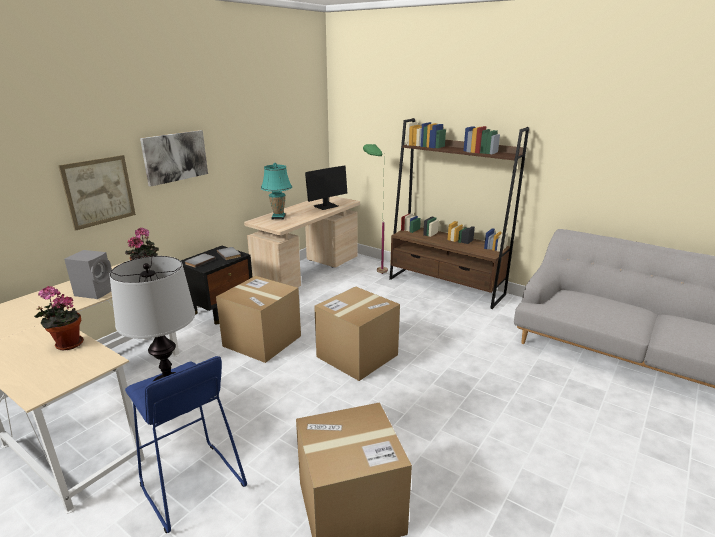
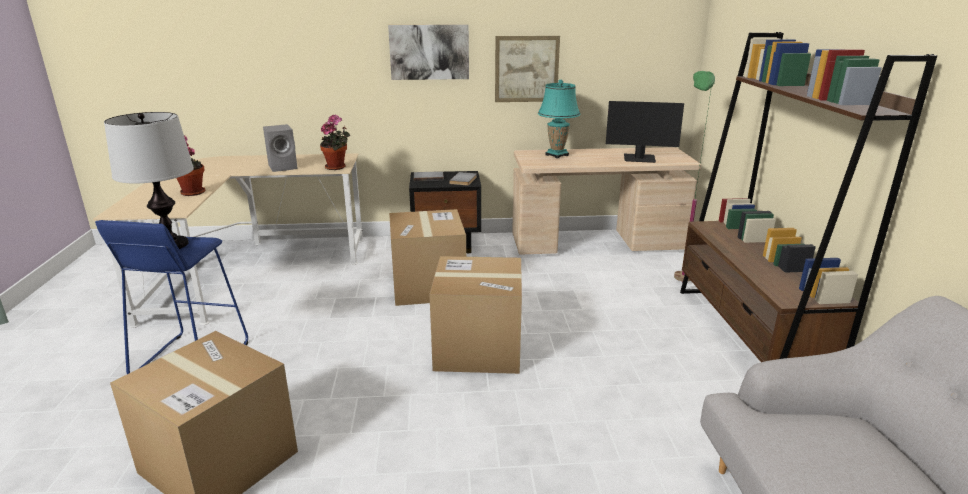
camera: 50 degrees right, 0 degrees up
(99, 191) = (336, 74): picture -> picture (526, 69)

